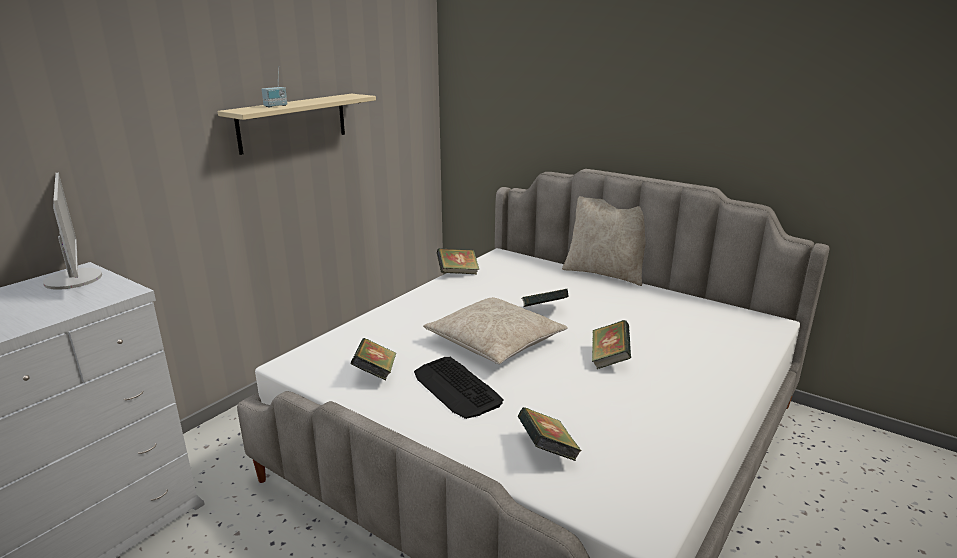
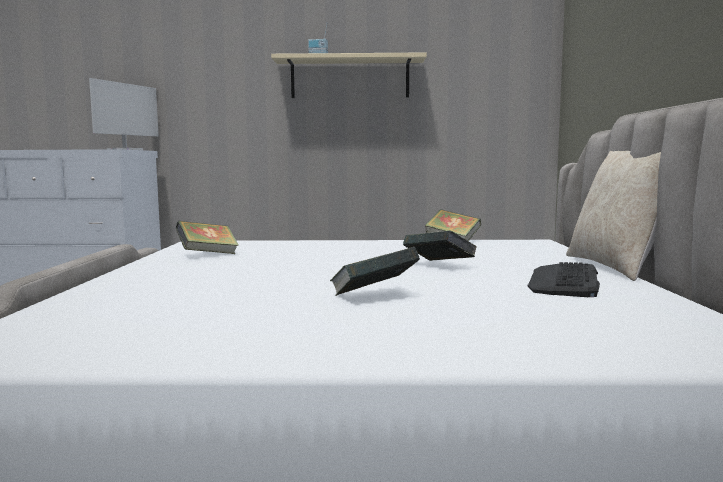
camera: 55 degrees right, 15 degrees down
(456, 388) = (213, 270): keyboard -> keyboard (564, 281)
(495, 341) = (329, 265): beige pillow -> none
(547, 451) = (117, 304): book -> none

